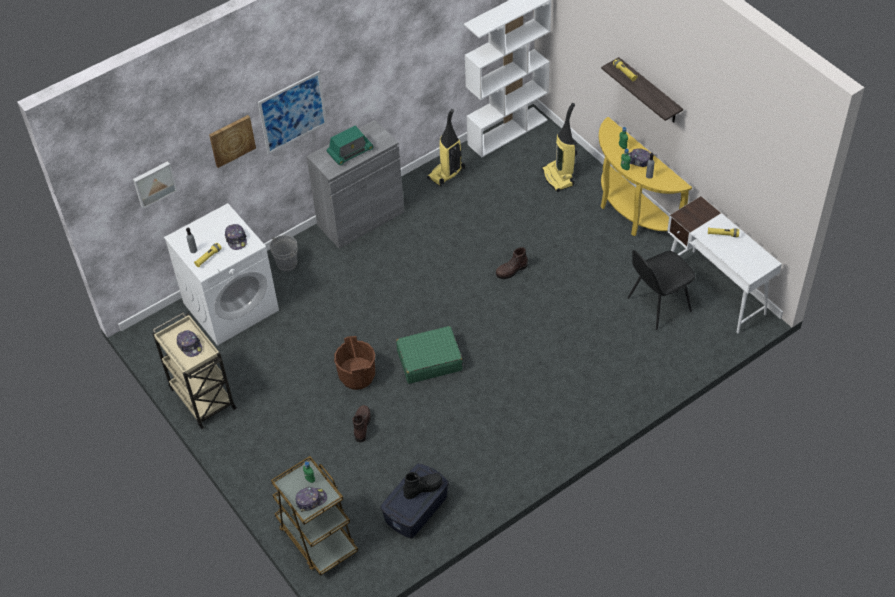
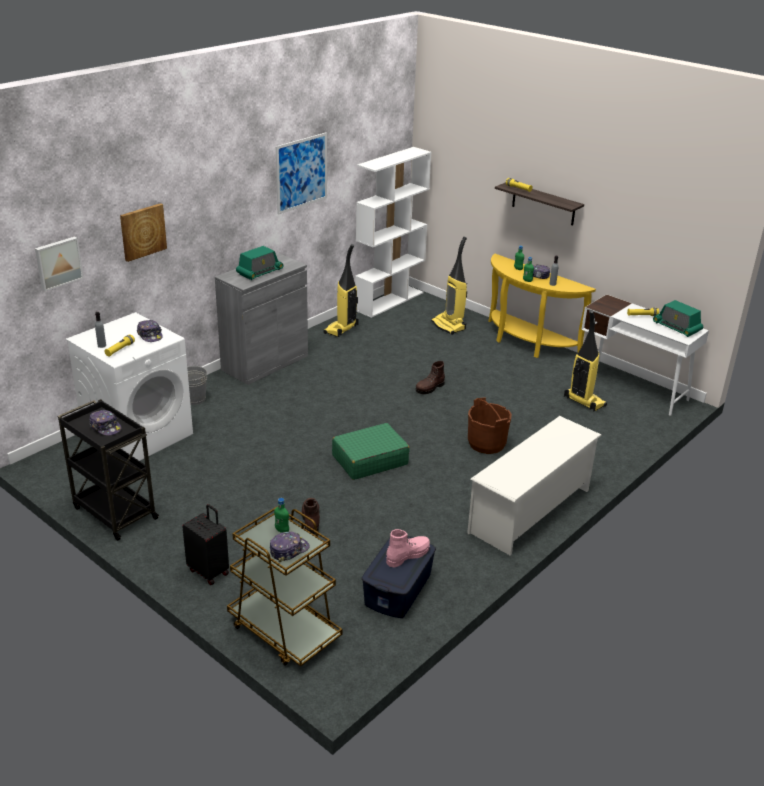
camera: 15 degrees left, 20 degrees down
(201, 397) = (114, 512): beige cart -> black cart
(269, 471) = (209, 571): none -> black suitcase
(292, 112) = (203, 217): picture -> picture (301, 173)
(357, 376) = (293, 478): brown bucket -> brown bucket (486, 443)
(423, 488) = (407, 555): black boot -> pink boot
(555, 439) = (530, 511): none -> white shoe rack
(657, 305) = (583, 402): black chair -> vacuum cleaner
(750, 256) = (677, 327): none -> radio

